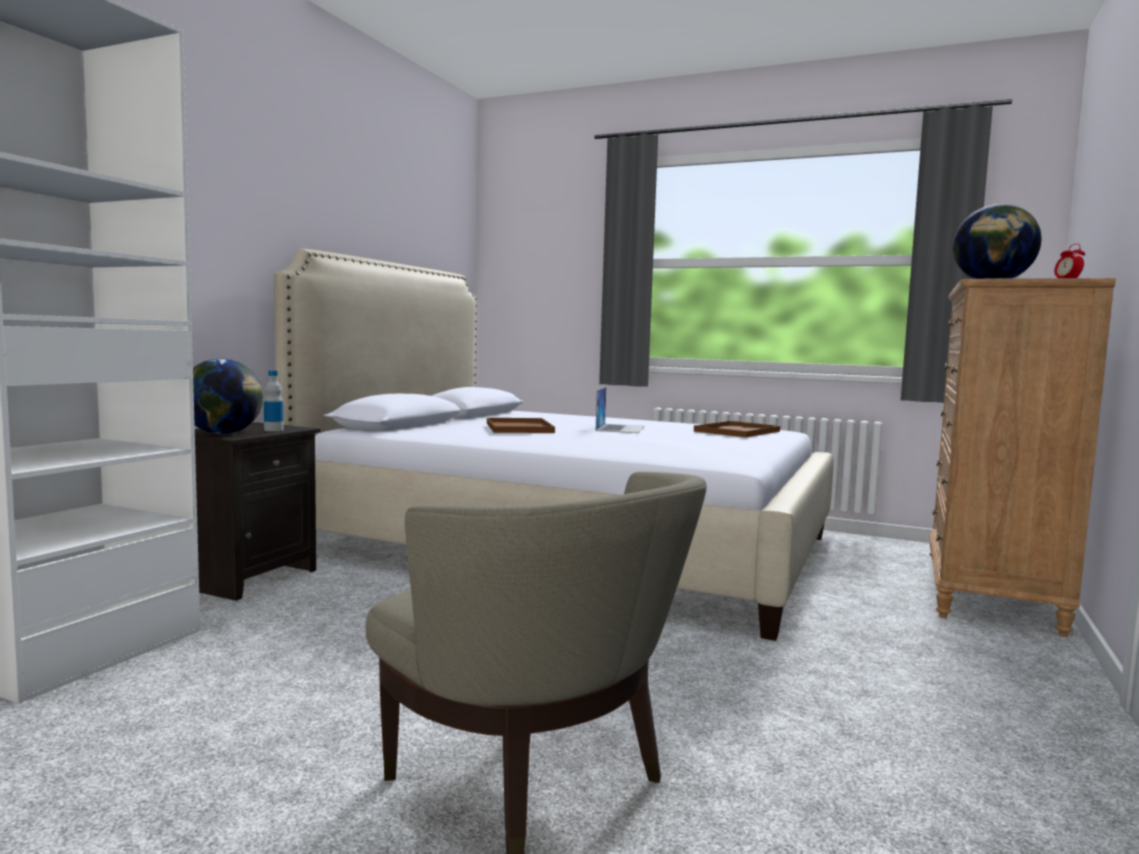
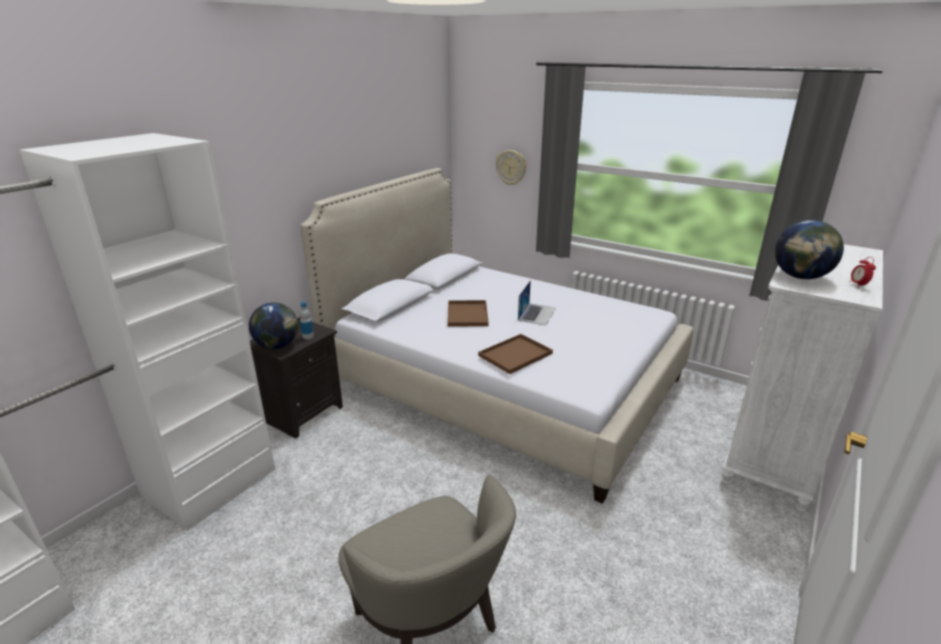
camera: 10 degrees right, 20 degrees up
(560, 276) = (511, 167): none -> wall clock
(737, 431) = (620, 317): brown tray -> brown tray (516, 354)
(991, 592) = (773, 456): brown dresser -> white dresser

